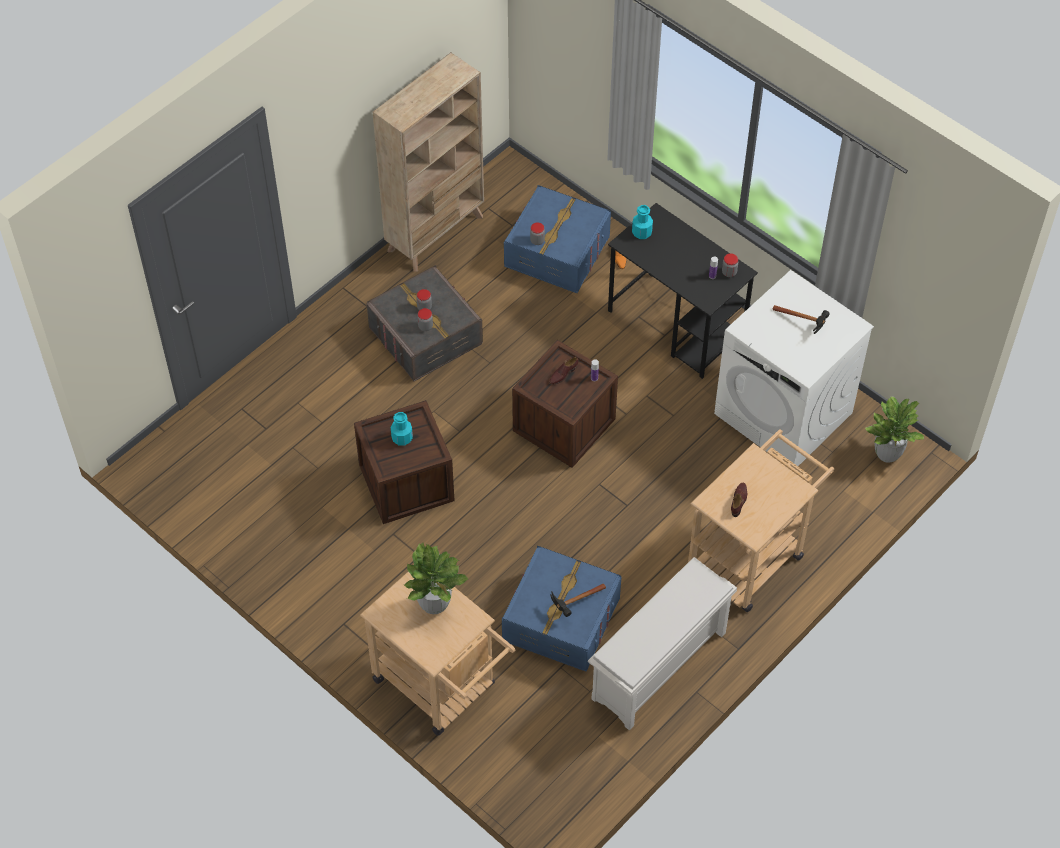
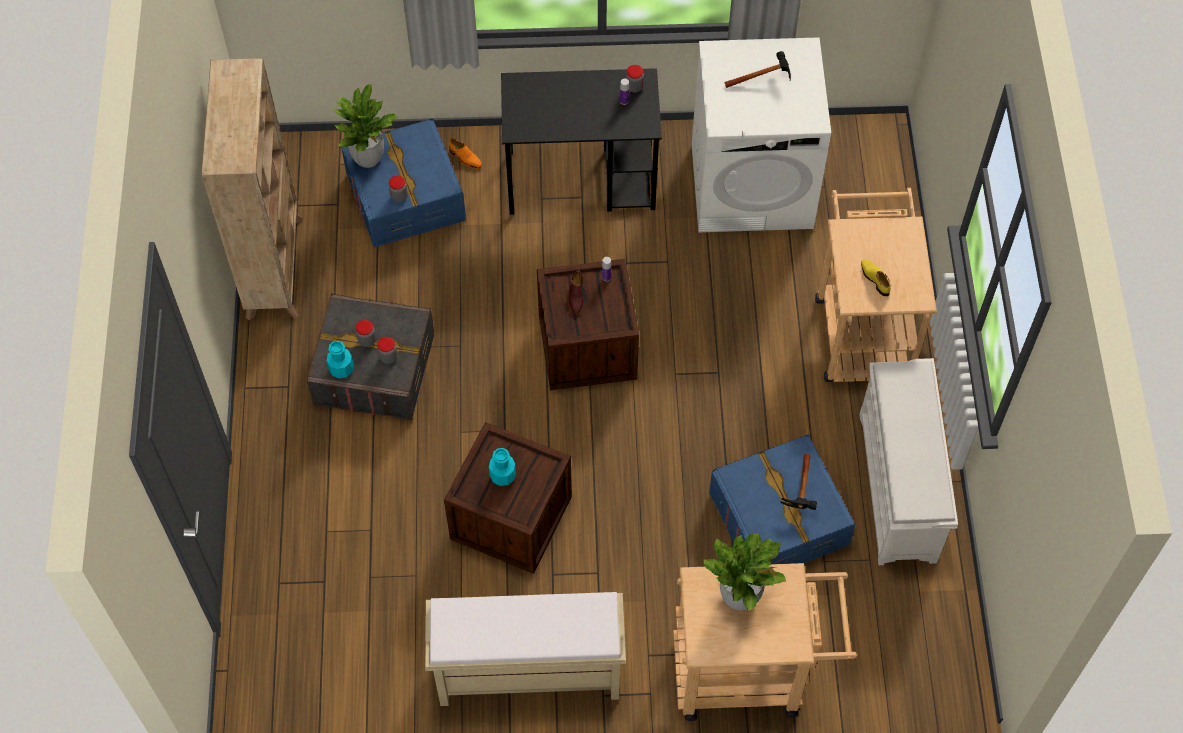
camera: 45 degrees left, 5 degrees up
(316, 574) = (527, 673): none -> beige bench
(641, 232) = (520, 109): turquoise bottle -> turquoise bottle (341, 369)
(739, 501) = (875, 279): brown shoe -> yellow shoe
(887, 454) = (867, 153): potted plant -> potted plant (368, 158)

